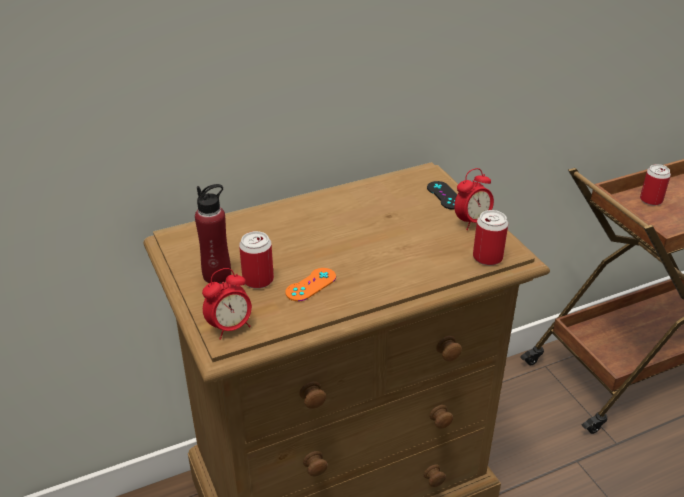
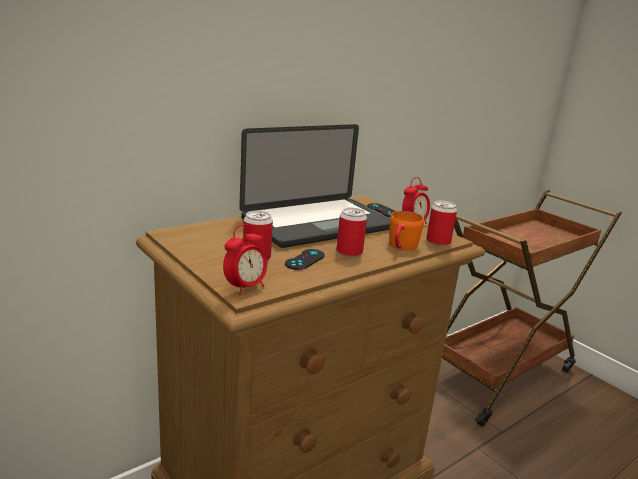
camera: 15 degrees left, 15 degrees down
(217, 275) = (217, 256): red bottle -> none
(311, 285) = (305, 259): orange game controller -> black game controller
(351, 221) = (318, 224): none -> laptop
(435, 266) = (401, 247): none -> orange mug
(651, 200) = (503, 238): can -> can (349, 252)

